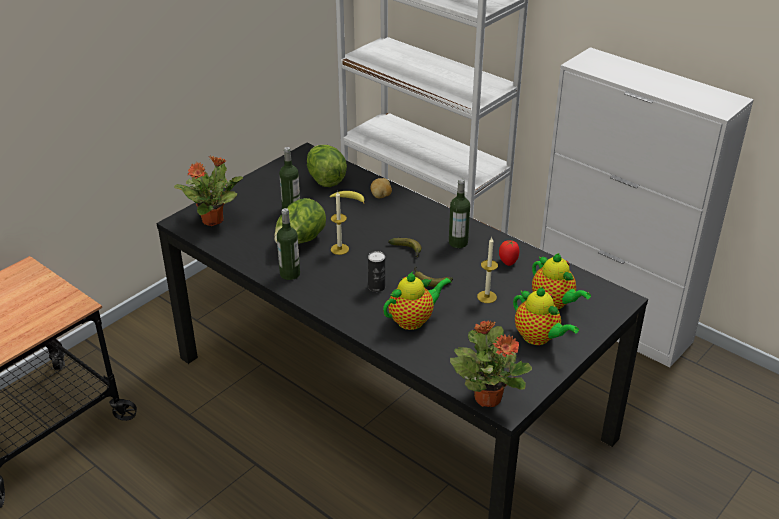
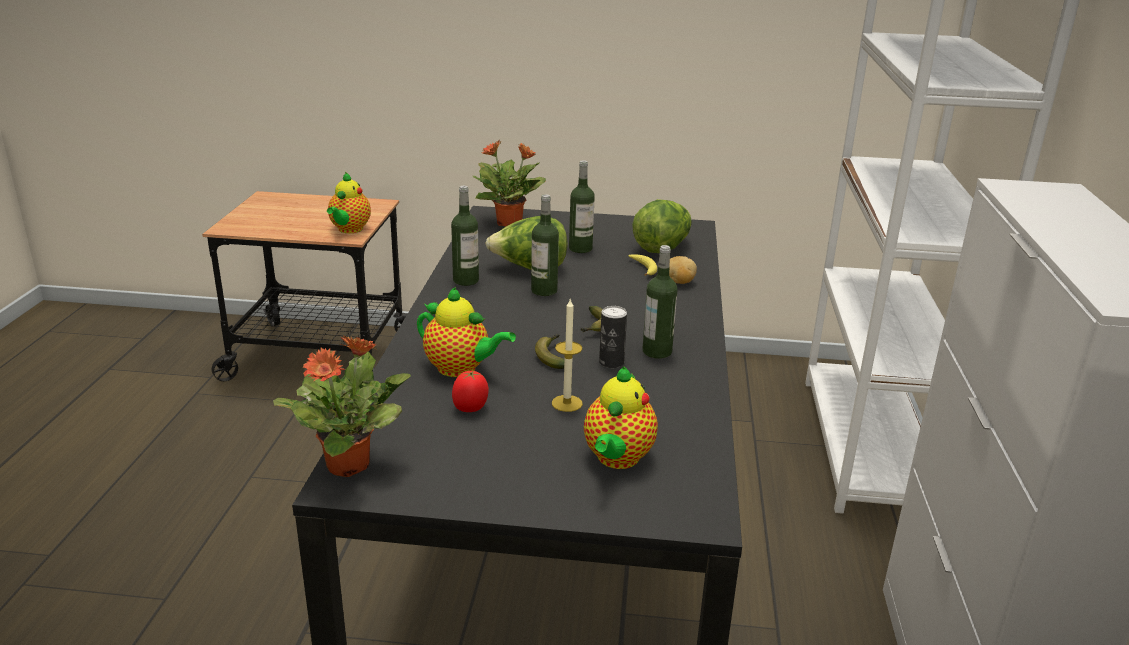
camera: 55 degrees right, 10 degrees down
(339, 249) = (544, 290): candle -> bottle
(376, 287) = (499, 330): can -> can (611, 362)
(508, 262) = (664, 397): tomato -> tomato (471, 408)
(538, 338) = (520, 468): teapot -> teapot (349, 230)

